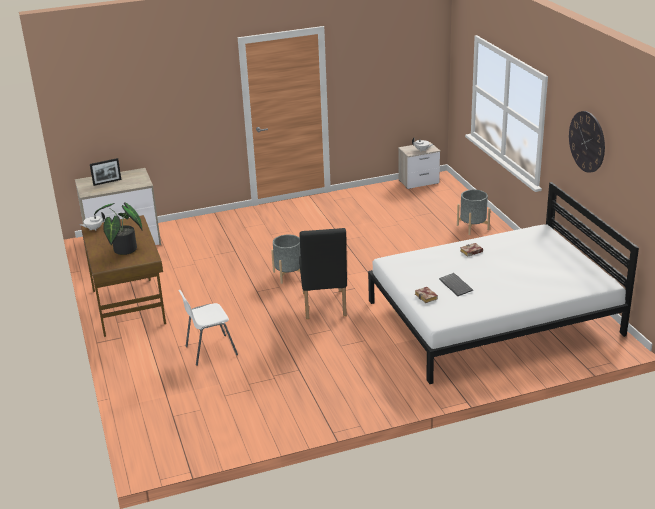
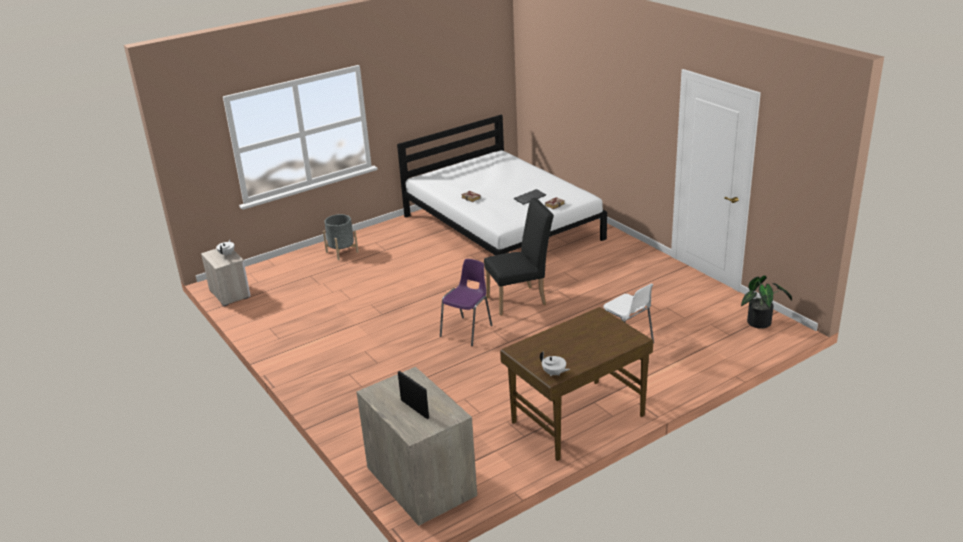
camera: 105 degrees left, 0 degrees up
(123, 250) = (594, 335): potted plant -> potted plant (762, 323)
(289, 275) = (467, 330): grey planter -> purple chair
(587, 141) = (424, 83): wall clock -> none

